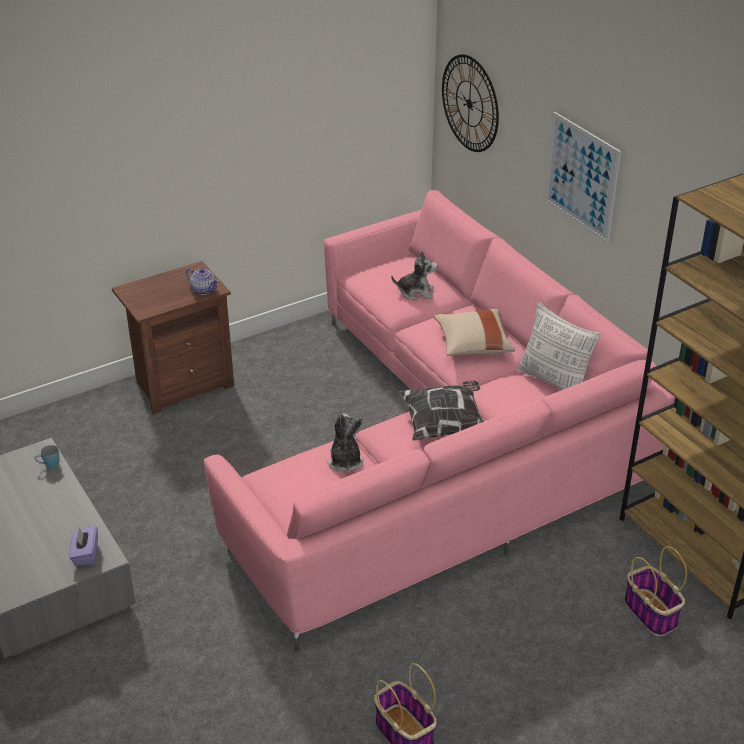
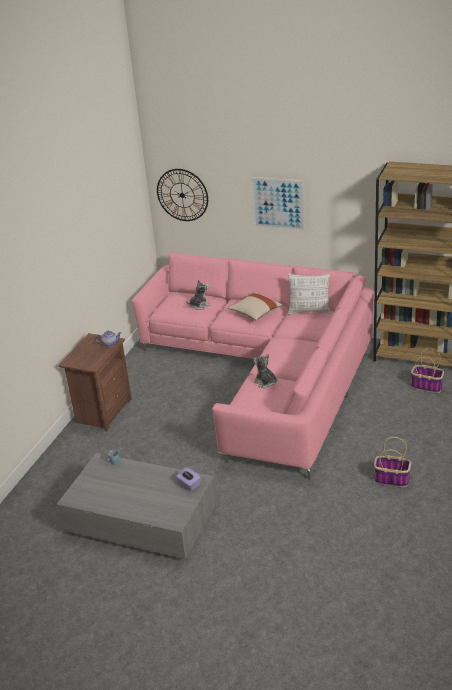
camera: 35 degrees left, 5 degrees down
(445, 425) = (288, 348): pillow -> none

